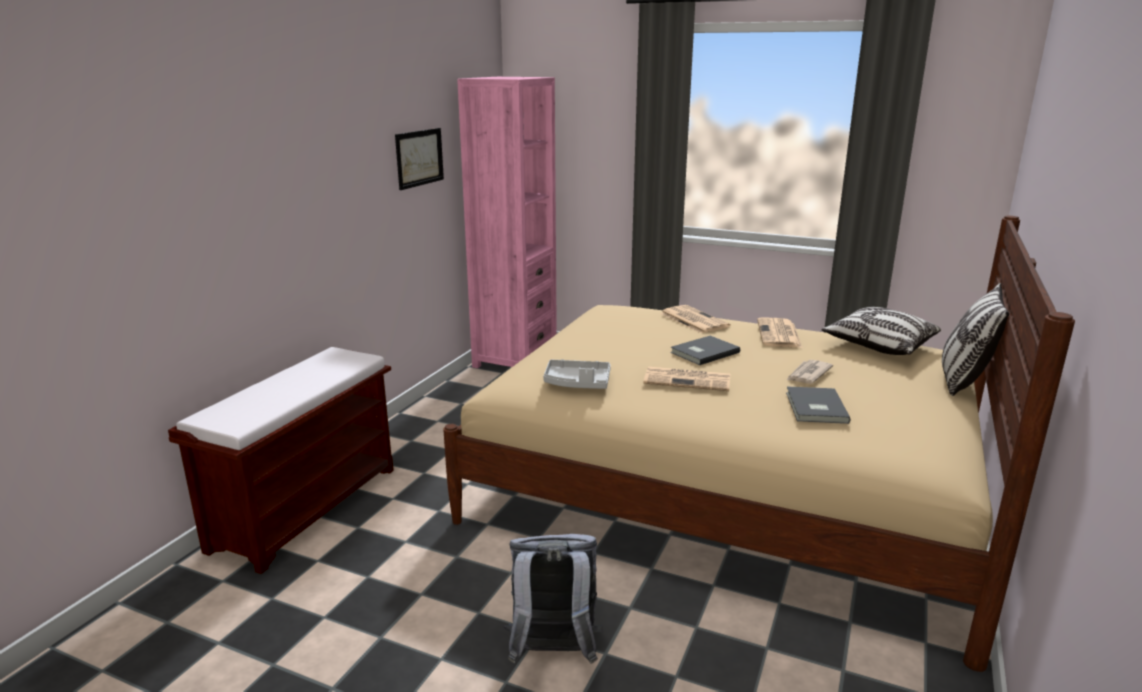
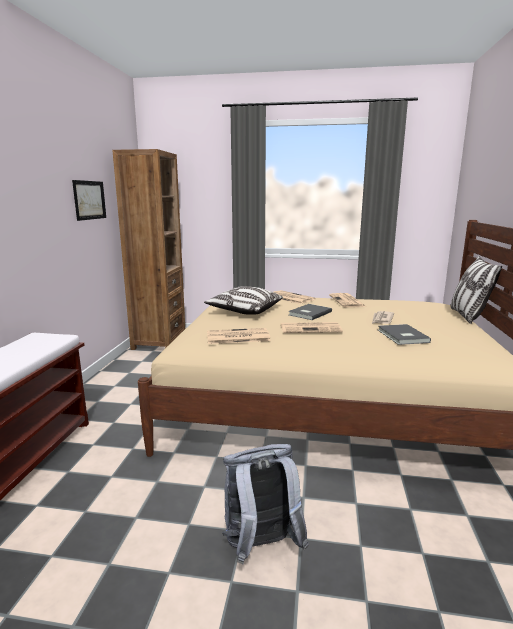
camera: 15 degrees left, 5 degrees down
(515, 359) = (159, 342): pink bookcase -> brown bookcase
(577, 383) = (237, 337): grey tray -> newspaper
(879, 346) = (407, 303): pillow -> pillow (244, 311)

